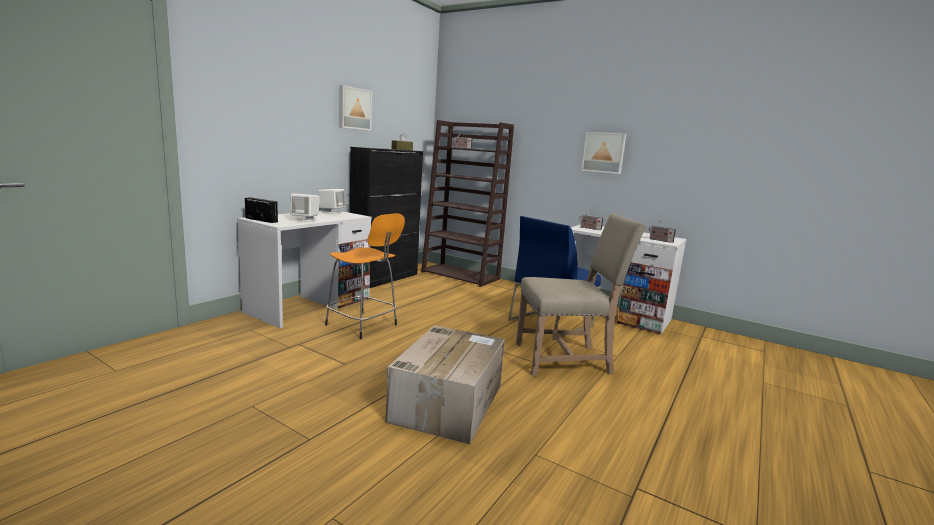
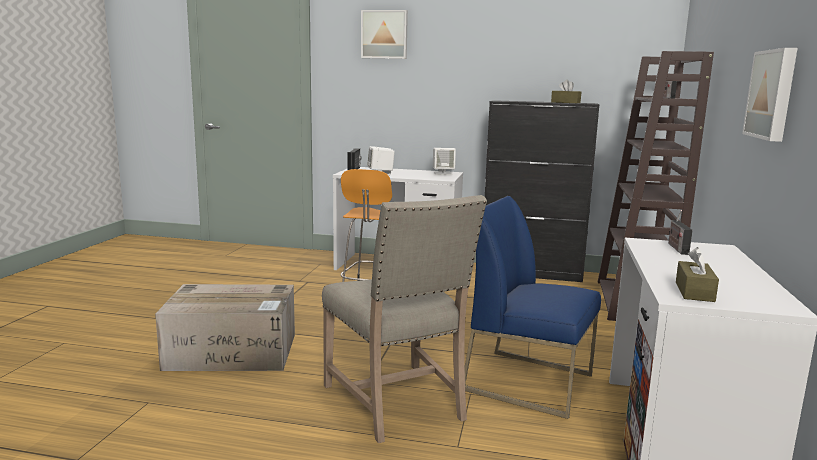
camera: 70 degrees right, 0 degrees up
(354, 108) = (506, 54): picture -> picture (384, 34)
(659, 240) = (694, 291): radio -> brown tissue box

